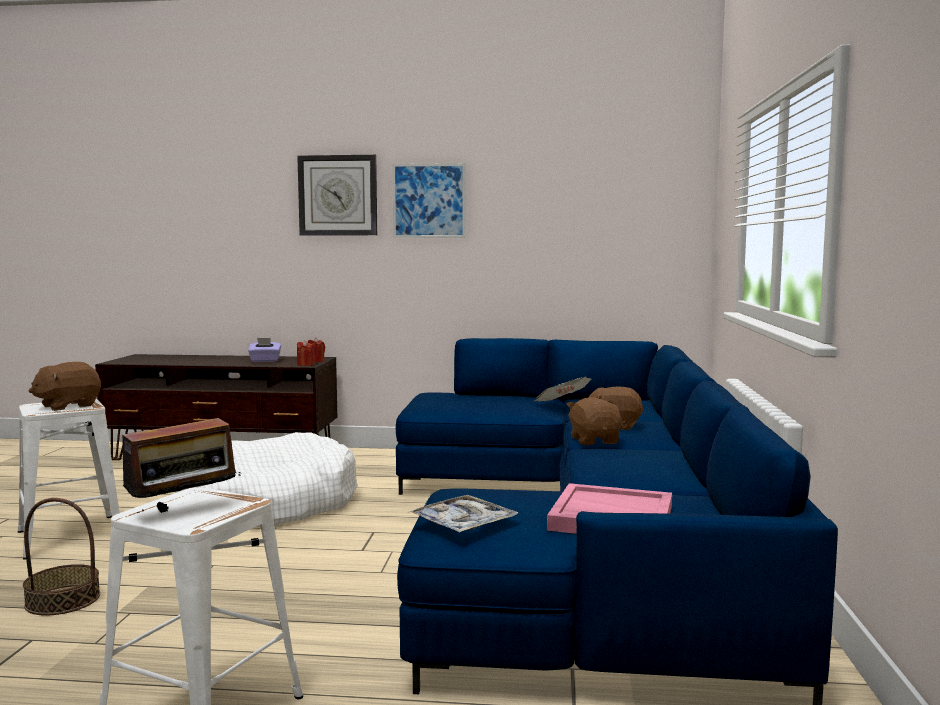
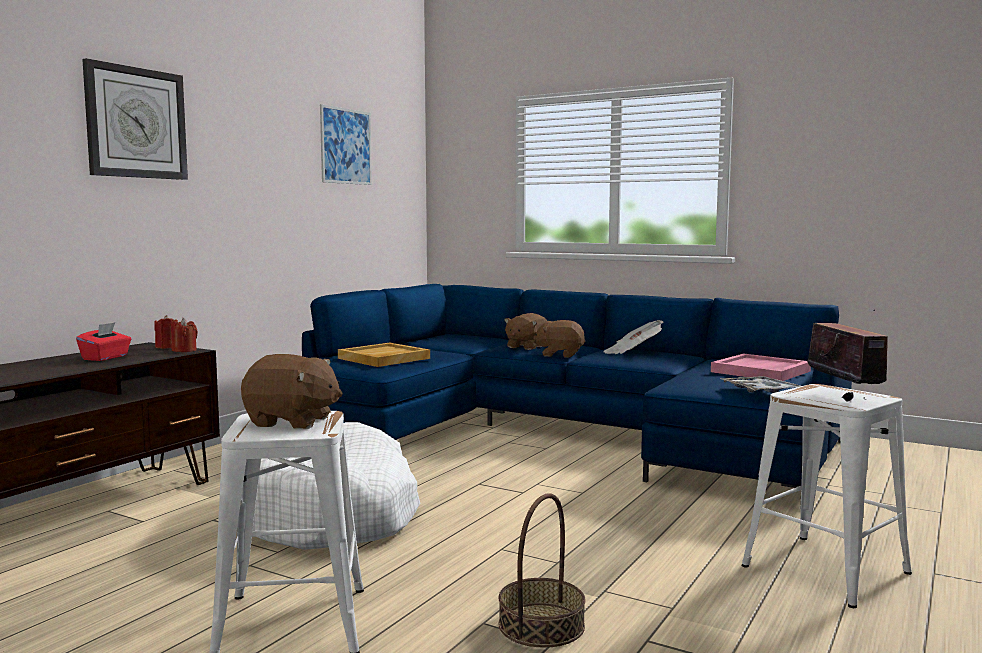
camera: 65 degrees left, 0 degrees up
(68, 406) = (292, 422): brown plush toy -> brown plush toy turned 60 degrees counterclockwise
(265, 361) = (105, 358): purple tissue box -> red tissue box
(429, 201) = (234, 141): picture -> picture (346, 146)
(469, 404) = (383, 358): none -> beige tray
(561, 405) = (431, 346): newspaper -> newspaper (633, 353)

